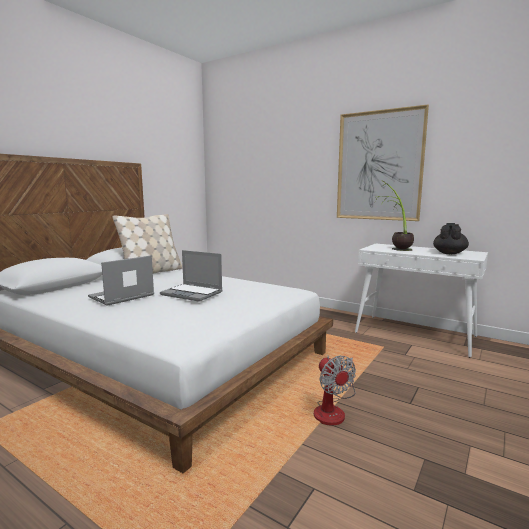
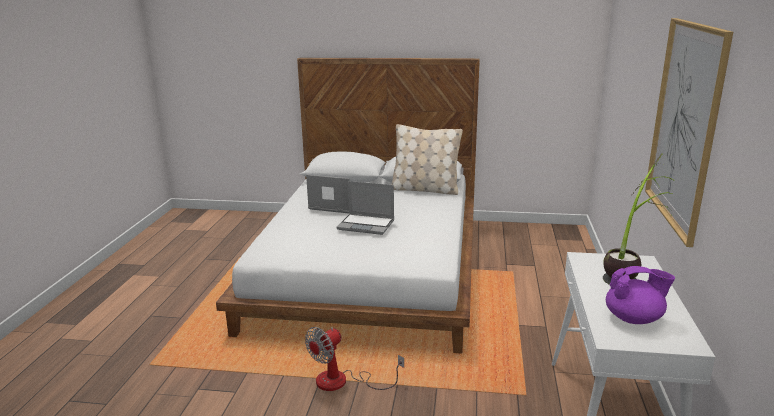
camera: 65 degrees right, 10 degrees up
(193, 293) = (367, 225): laptop -> laptop turned 75 degrees counterclockwise
(449, 253) = (634, 318): black teapot -> purple teapot

